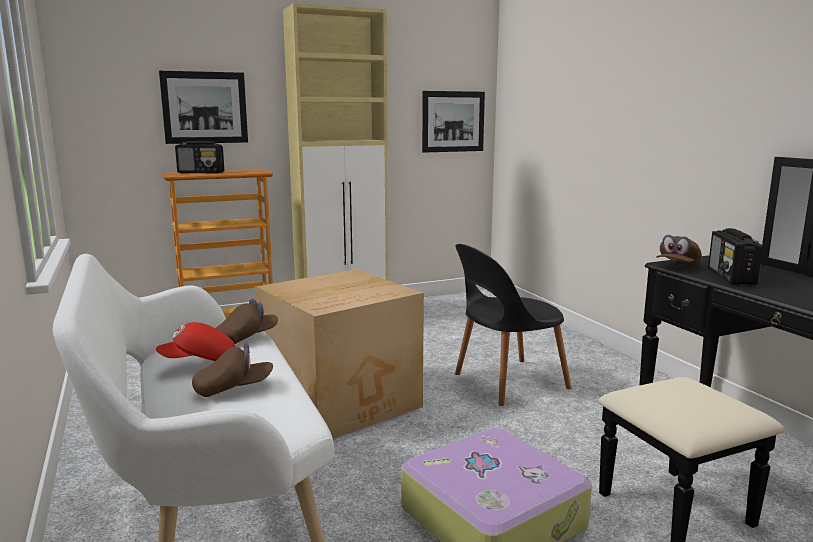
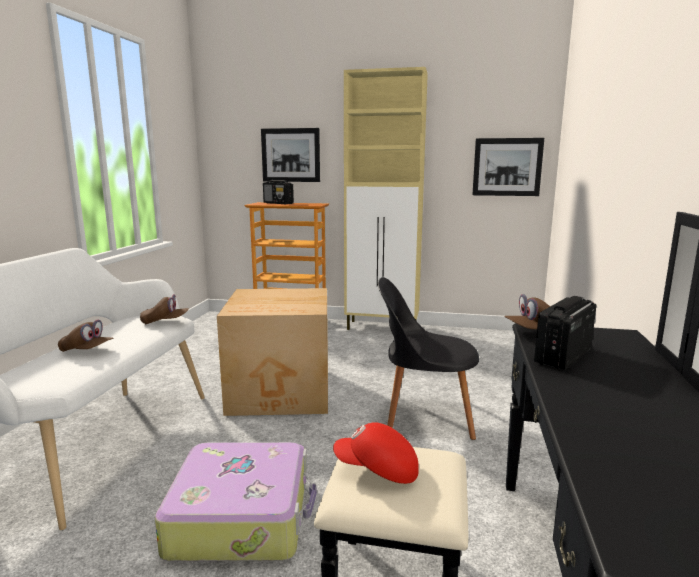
camera: 35 degrees right, 0 degrees up
(200, 362) = (109, 331): red cap -> red cap (377, 470)

